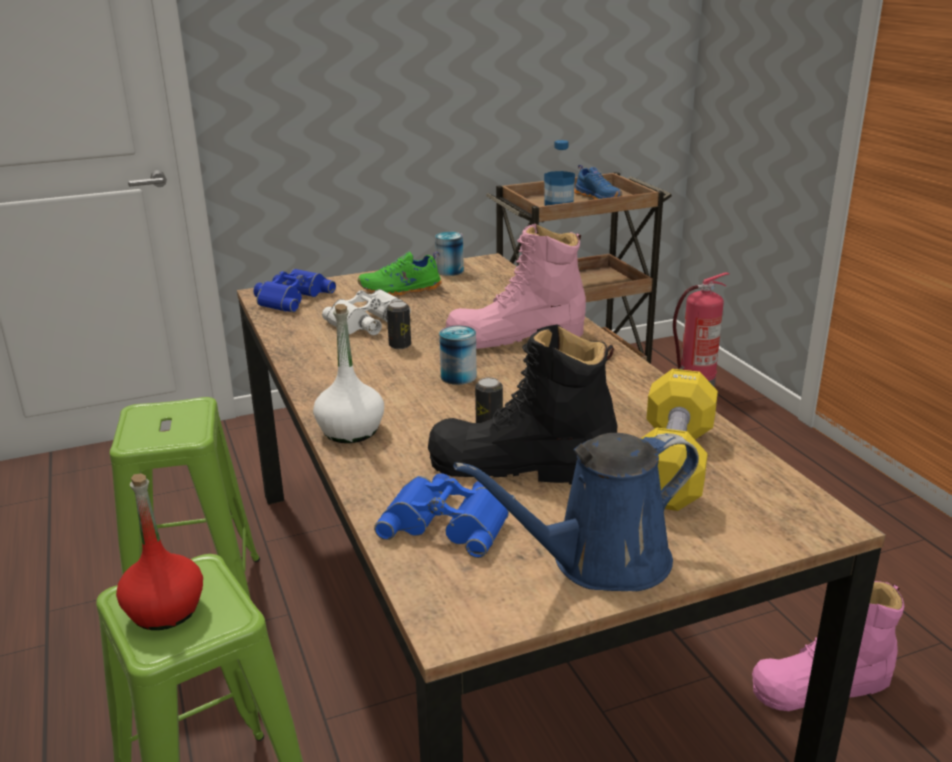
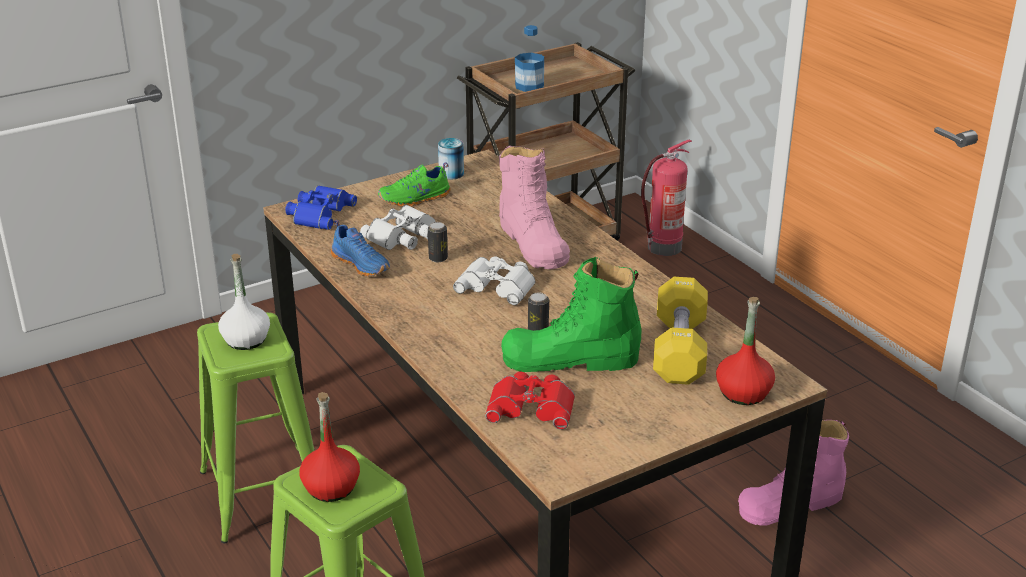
camera: 10 degrees left, 5 degrees up
(351, 431) = (431, 341): white bottle -> white bottle (246, 340)
(448, 522) = (532, 406): blue binoculars -> red binoculars
(458, 376) = (498, 285): can -> white binoculars
(516, 337) = (533, 243): pink boot -> pink boot turned 90 degrees counterclockwise
(520, 466) = (570, 359): black boot -> green boot
(598, 197) = (565, 74): blue shoe -> blue shoe (362, 264)
(600, 561) = (643, 424): blue watering can -> none
(756, 529) = (743, 393): none -> red bottle

